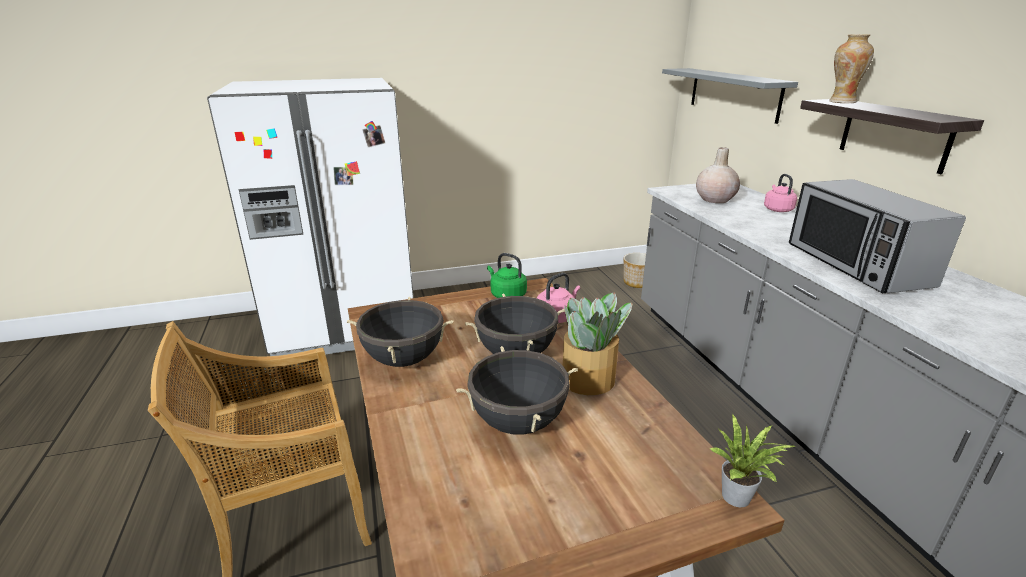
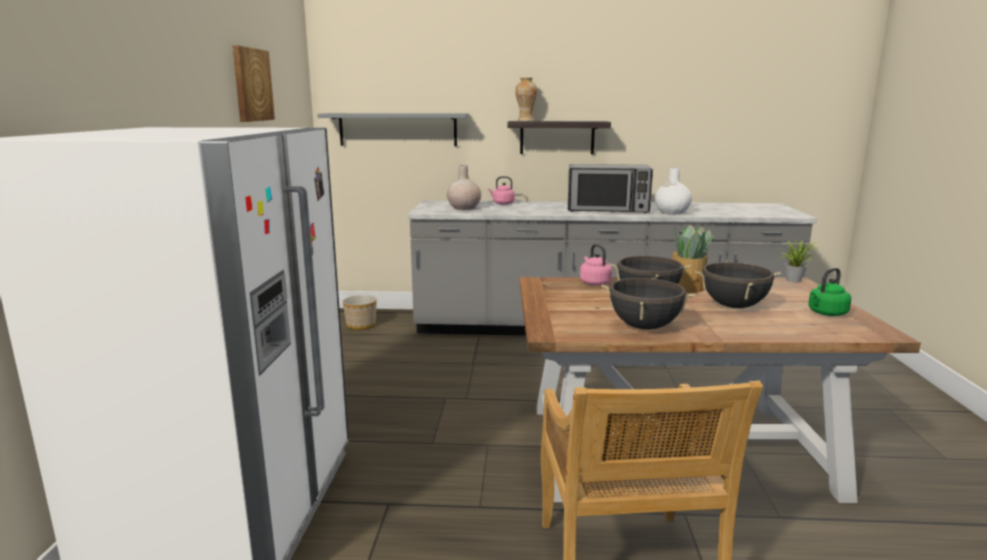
camera: 70 degrees left, 10 degrees down
(506, 295) = (545, 290): green kettle -> green kettle (826, 313)
(549, 42) = (251, 85): none -> picture
(932, 312) = (671, 212): none -> white vase

